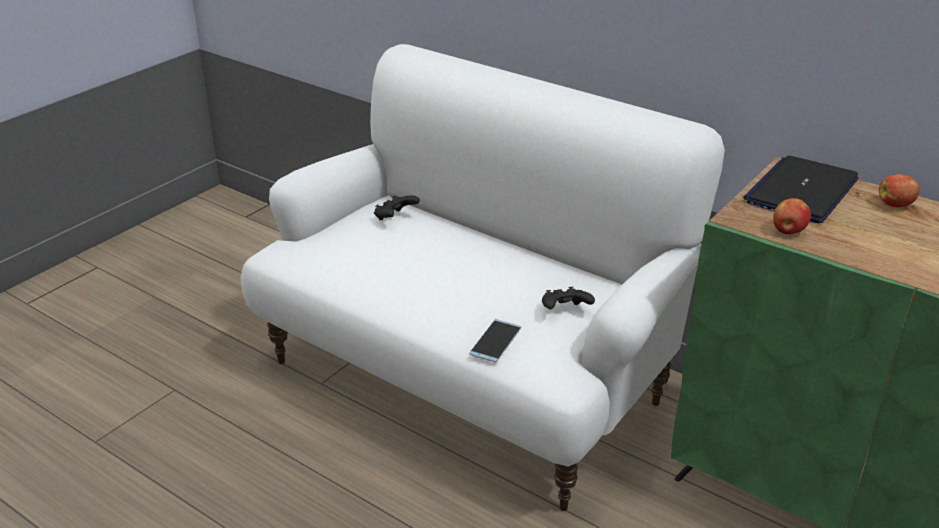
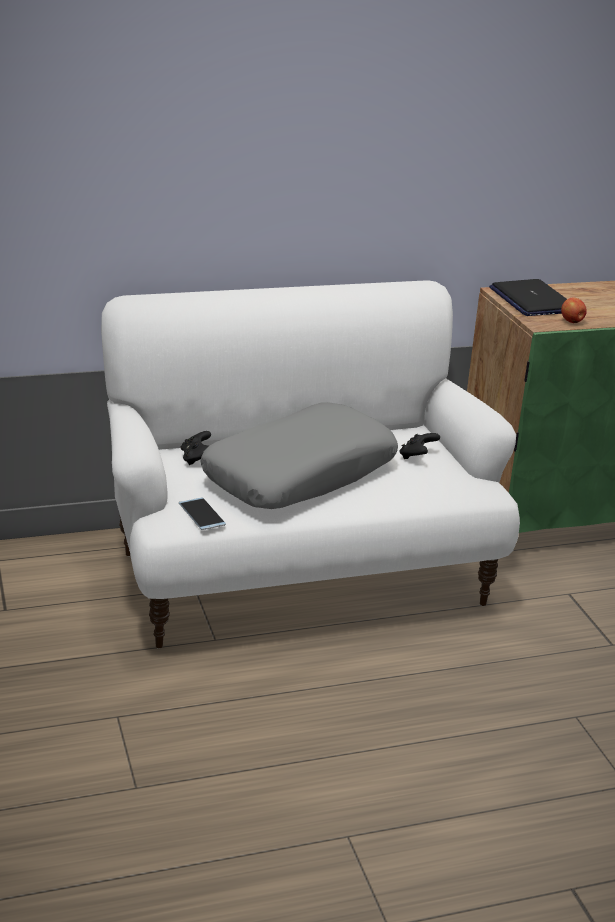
camera: 55 degrees left, 5 degrees down
(437, 270) = (299, 474): none -> grey pillow
(495, 341) = (420, 491): phone -> phone (202, 514)
(895, 205) = (577, 290): apple -> none

